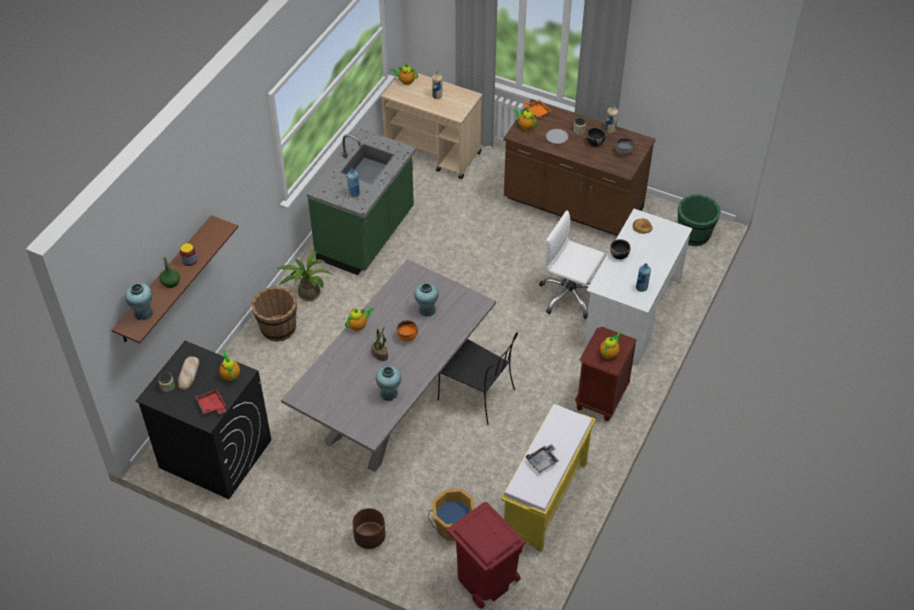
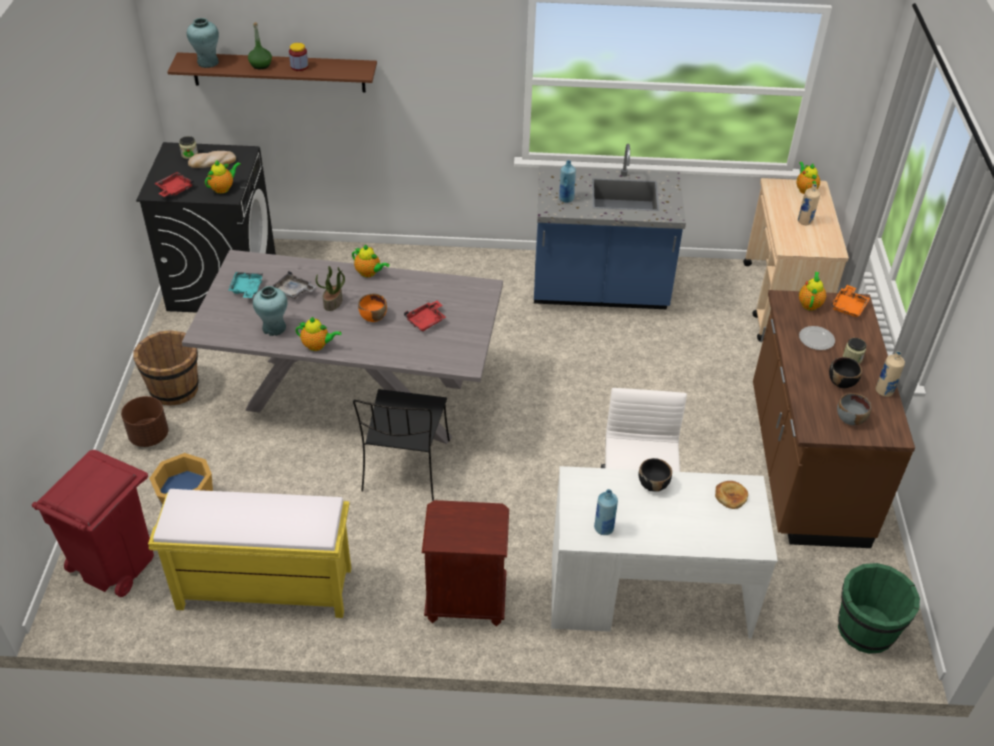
camera: 65 degrees right, 5 degrees down
(278, 328) = (415, 269): brown bucket -> brown bucket (174, 389)
(306, 293) = (480, 273): potted plant -> none
(335, 399) = (246, 289): none -> turquoise tray
(367, 236) = (599, 291): green counter -> blue counter
(427, 310) = (426, 321): turquoise vase -> red tray
(543, 461) = (233, 513): grey tray -> grey tray (293, 291)
(609, 353) = (459, 530): teapot -> teapot (317, 346)

